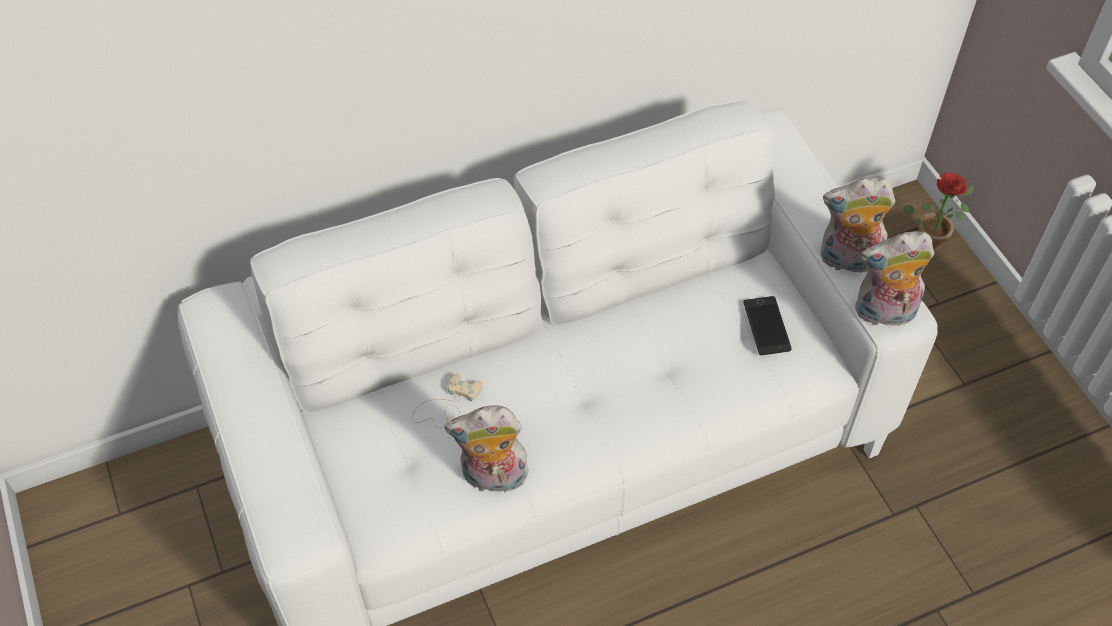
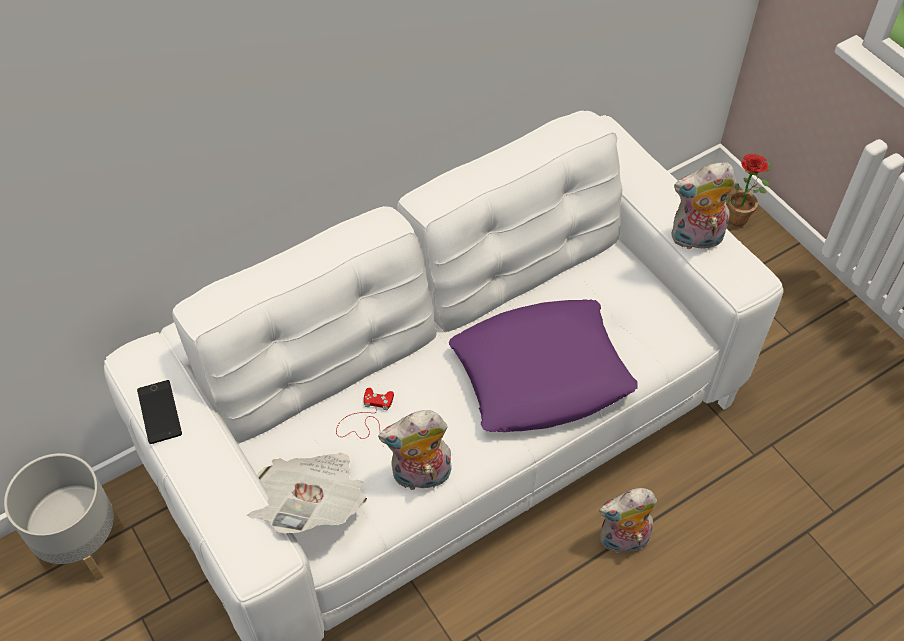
camera: 10 degrees left, 0 degrees up
(143, 498) = (84, 545): none -> grey planter
(369, 490) = (311, 504): none -> newspaper
(449, 408) = (368, 420): beige game controller -> red game controller
(649, 386) = (541, 373): none -> purple pillow
(766, 326) = (632, 306): phone -> phone (159, 412)
(883, 314) = (736, 281): plush toy -> plush toy (623, 541)

